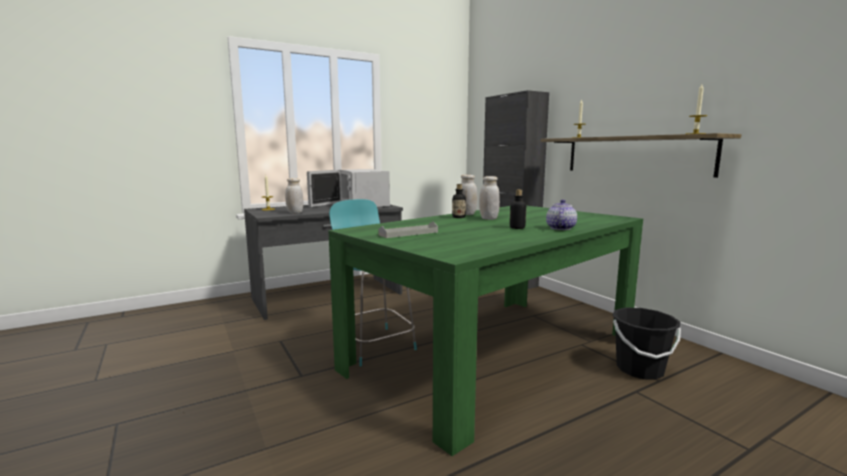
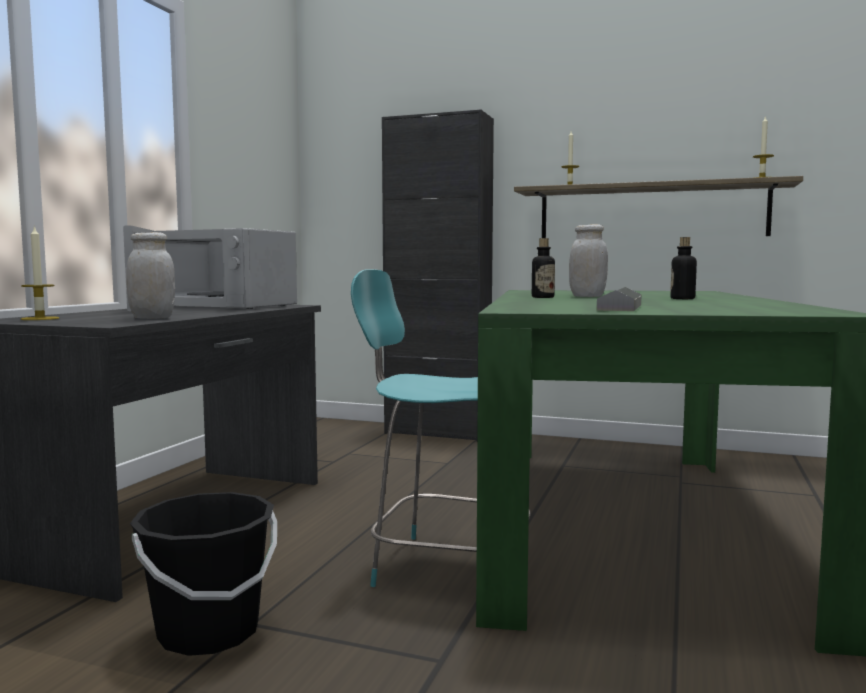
camera: 40 degrees left, 5 degrees down
(467, 214) = (525, 295): white jar -> none
(560, 228) = (720, 297): teapot -> none
(640, 369) = (780, 490): black bucket -> black bucket (209, 632)

